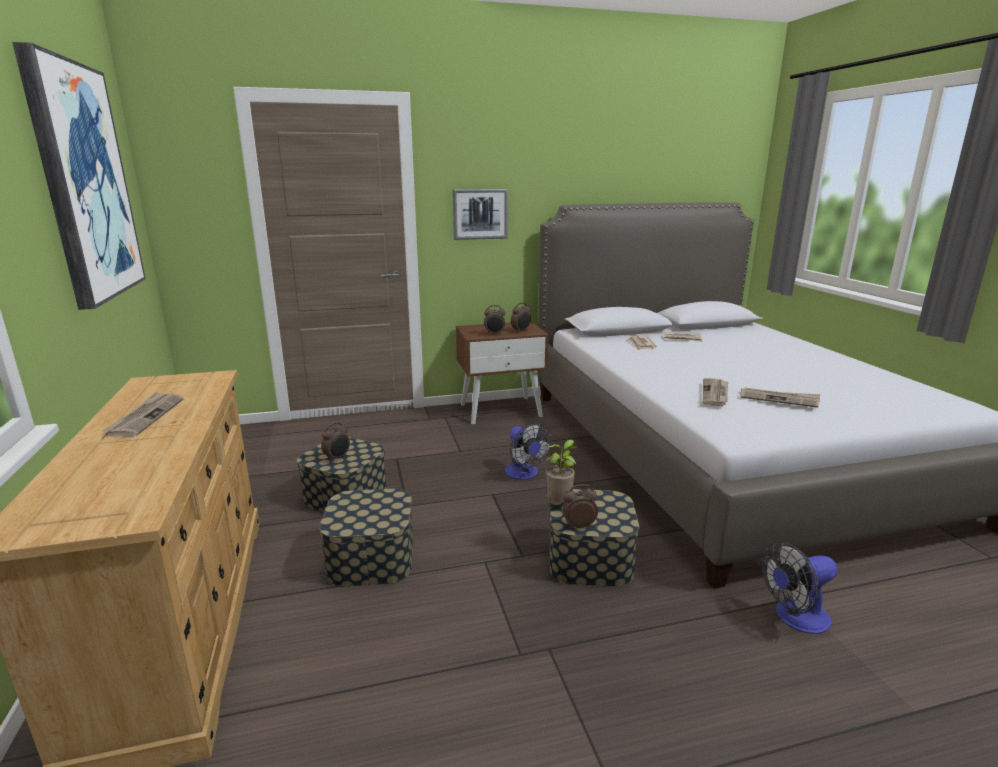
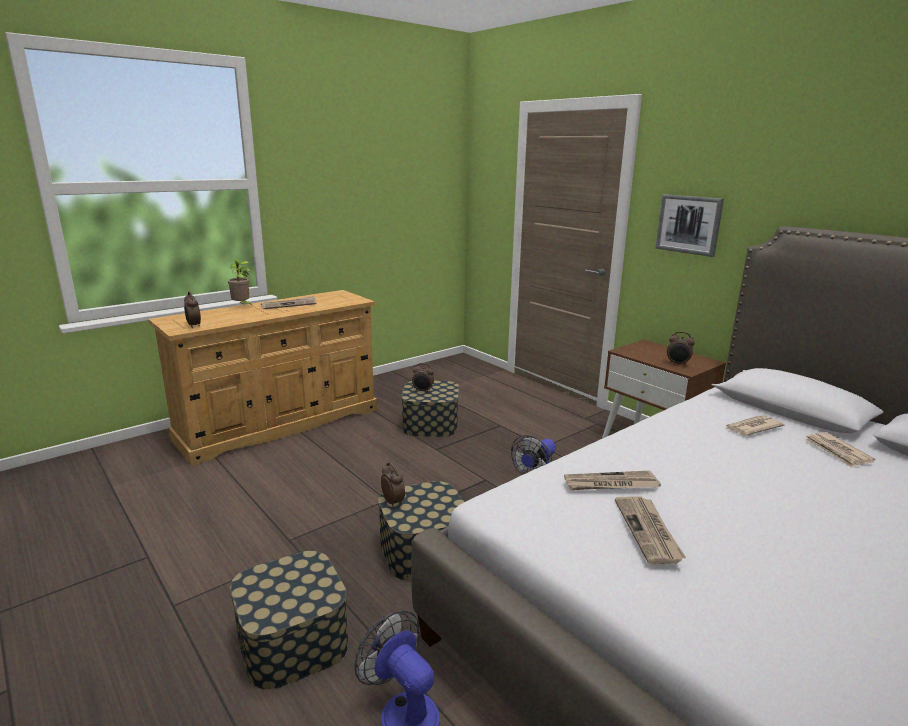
camera: 65 degrees right, 0 degrees up
(84, 183) = (382, 173): picture -> none
(371, 558) = (363, 456): storage box -> storage box (293, 641)
(494, 334) = (646, 356): alarm clock -> alarm clock (193, 326)
(560, 504) = (422, 487): potted plant -> potted plant (242, 306)

